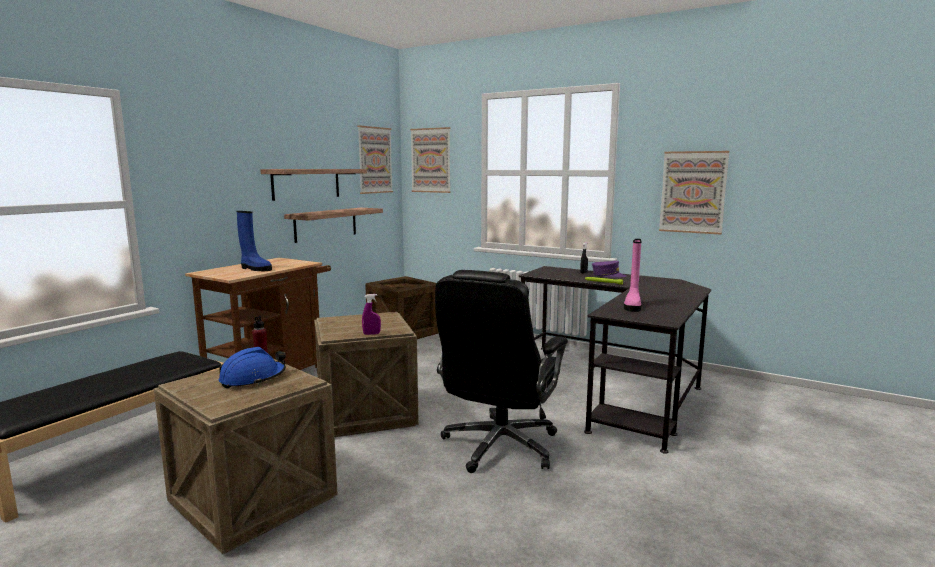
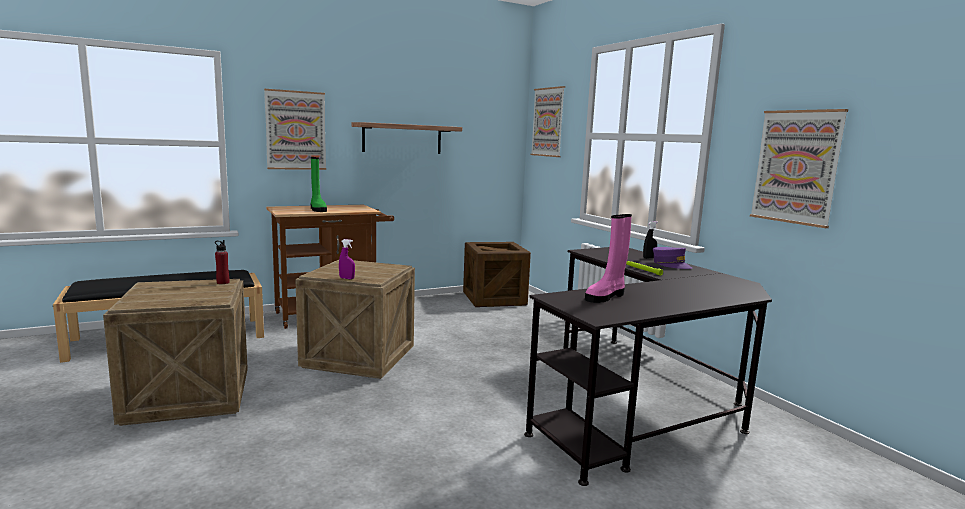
camera: 30 degrees right, 0 degrees up
(253, 379) = (192, 291): blue hard hat -> none
(255, 269) = (317, 209): blue boot -> green boot
(326, 224) = (422, 179): shelf -> none
(374, 160) = (490, 120): picture -> picture (296, 130)
(499, 446) = (421, 419): black office chair -> none

